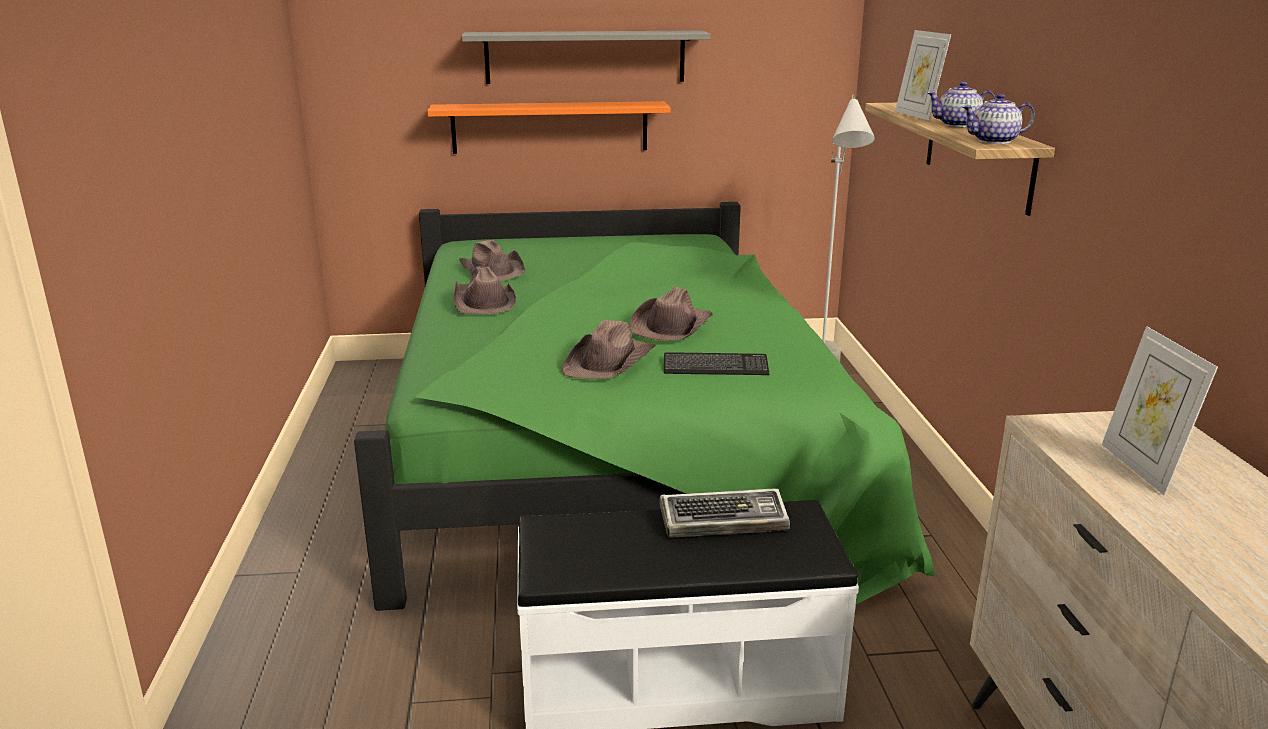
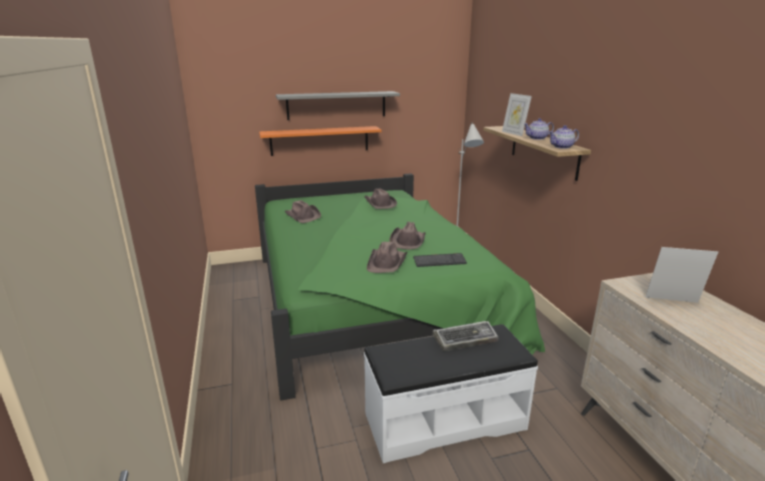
camera: 10 degrees left, 0 degrees up
(484, 302) = (306, 233): brown hat -> brown hat (379, 203)
(1141, 468) = (673, 302): picture frame -> picture frame turned 120 degrees clockwise

